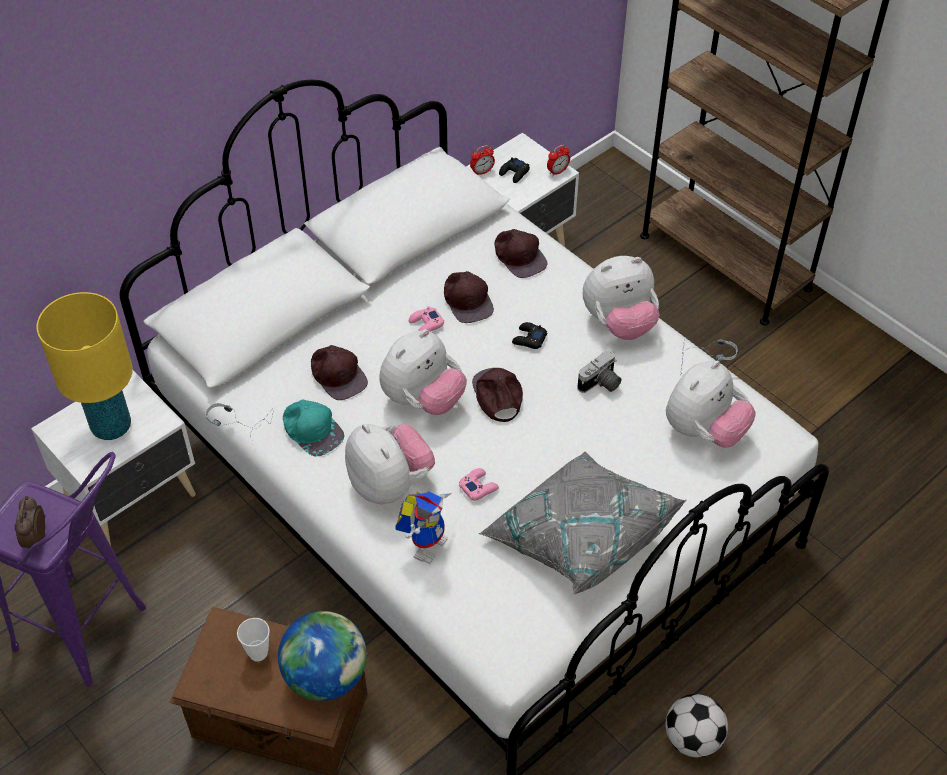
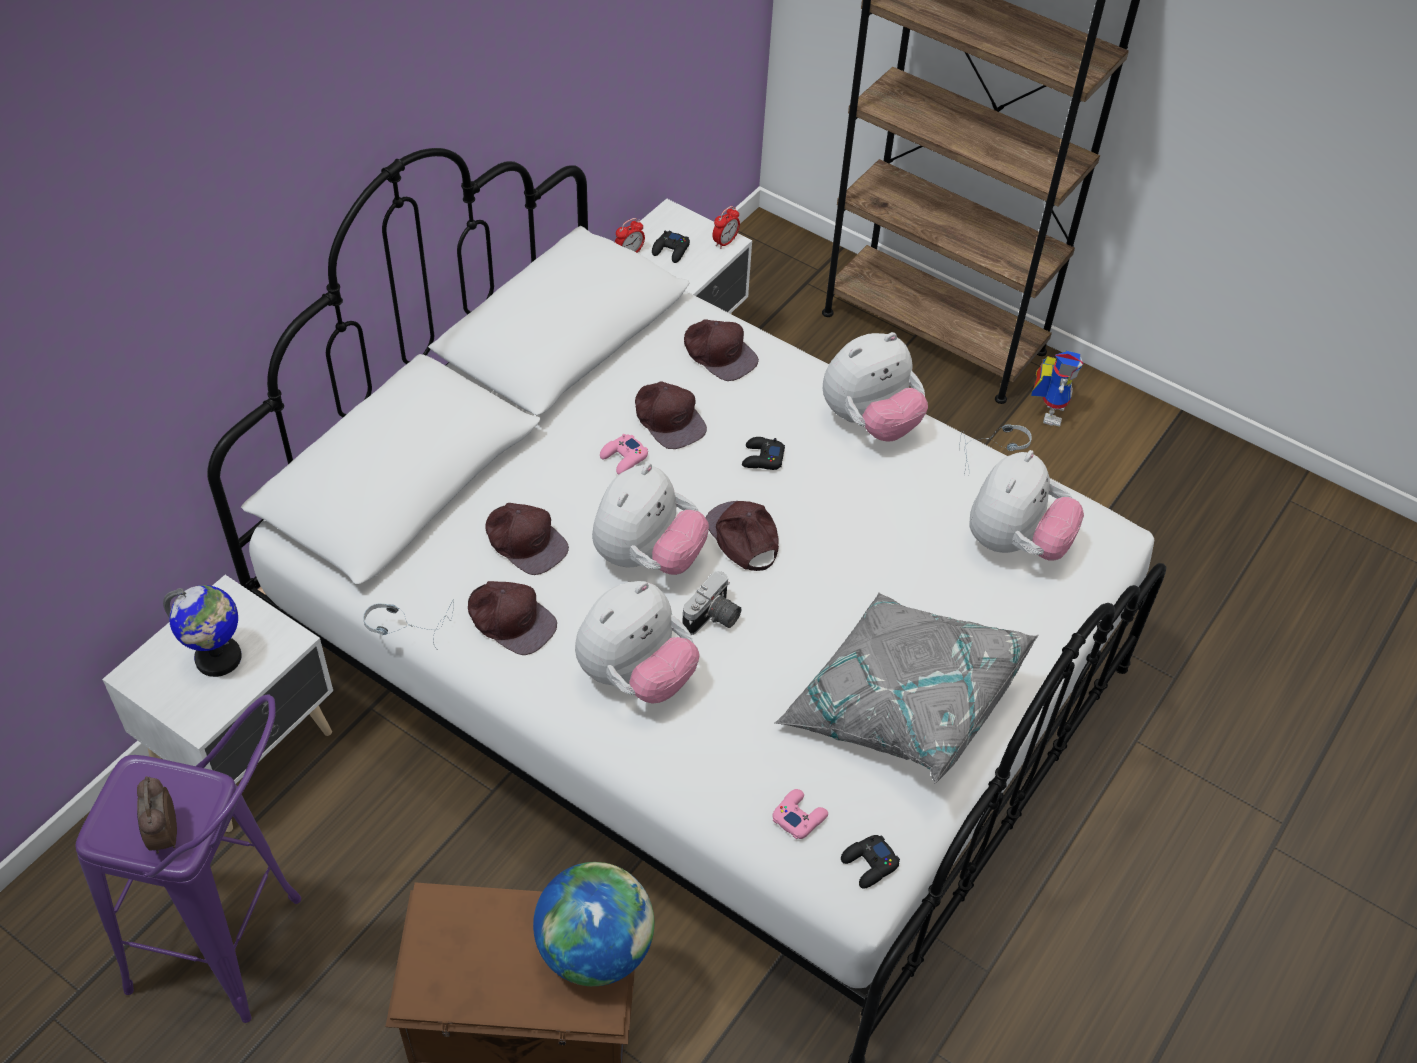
camera: 15 degrees left, 0 degrees up
(112, 426) = (218, 658): yellow table lamp -> globe
(258, 653) = (494, 935): cup -> none
(312, 429) = (511, 619): turquoise cap -> brown cap
(390, 484) = (636, 676): plush toy -> plush toy turned 90 degrees clockwise
(426, 542) = (706, 746): toy robot -> toy robot (1048, 410)
(478, 487) = (752, 661): pink game controller -> pink game controller (799, 816)
(521, 647) = (869, 864): none -> black game controller
(601, 384) = (870, 503): camera -> camera (713, 619)
(692, 739) = (1059, 938): football -> none

